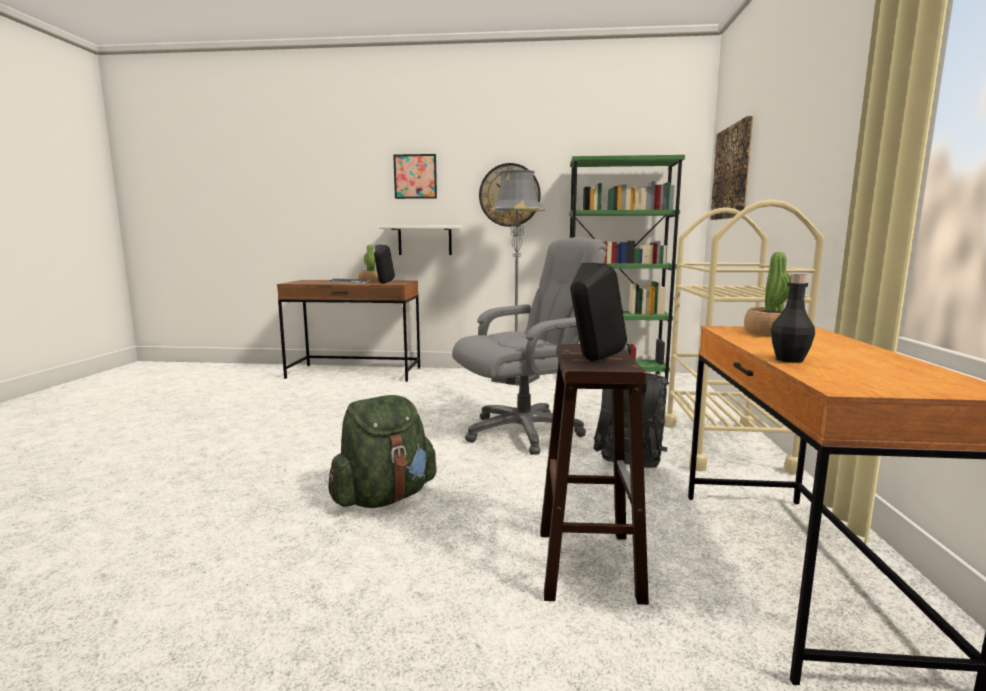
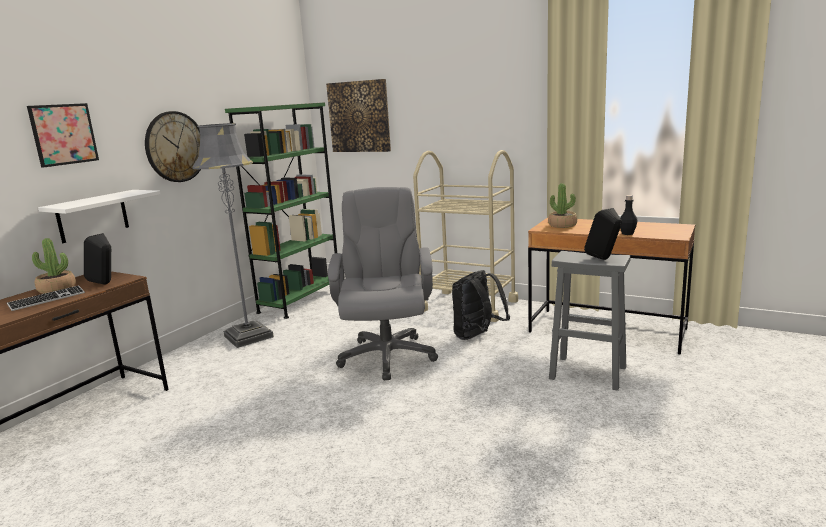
camera: 65 degrees left, 5 degrees up
(384, 497) = (470, 427): green backpack -> none
(587, 563) = (586, 373): brown stool -> grey stool

